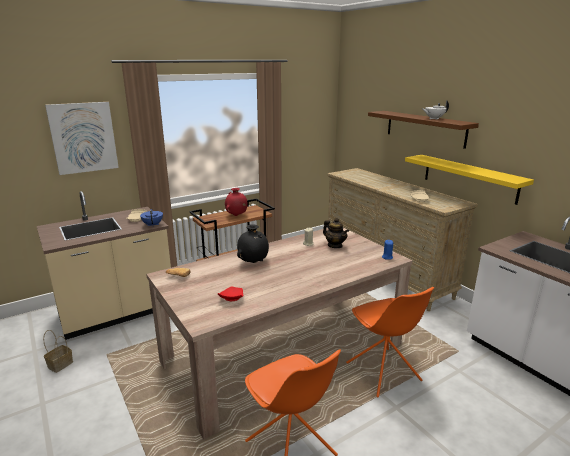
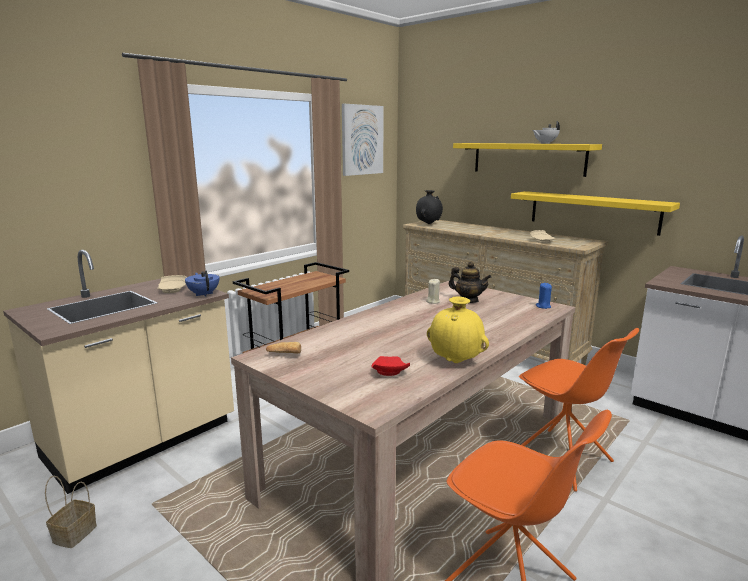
camera: 15 degrees left, 5 degrees down
(83, 137) = (76, 170): picture -> picture (362, 140)
(236, 215) = (299, 283): red vase -> none
(253, 262) = (380, 327): black vase -> black vase (428, 224)
(281, 296) = (456, 362): none -> yellow vase
(425, 128) = (528, 158): brown shelf -> yellow shelf

